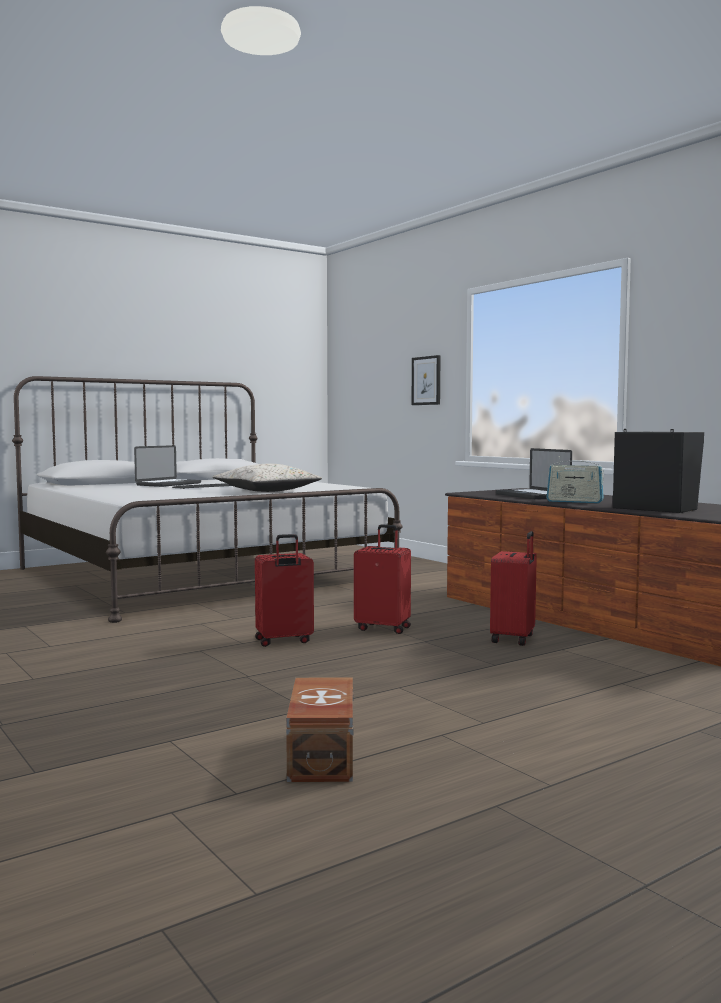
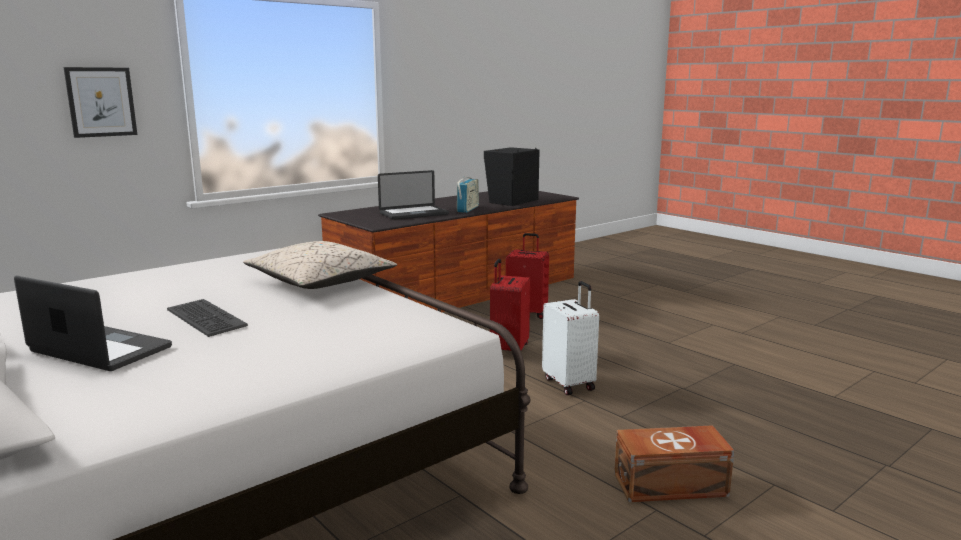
camera: 95 degrees left, 10 degrees up
(284, 641) = (570, 383): red suitcase -> white suitcase
(320, 756) = (805, 356): brown storage box -> brown storage box (672, 485)

